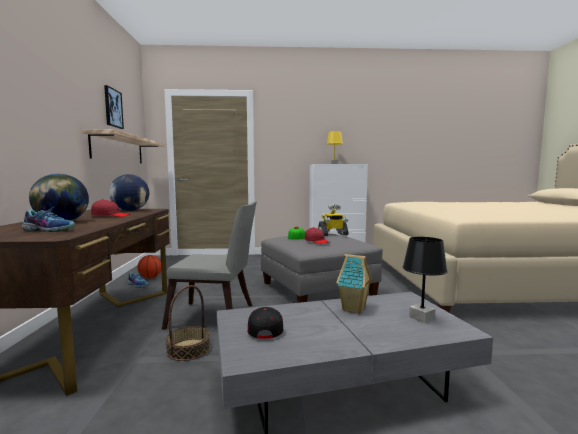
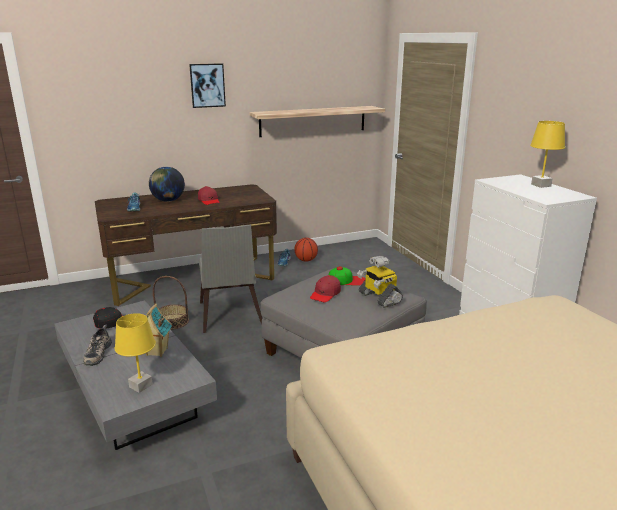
camera: 70 degrees right, 15 degrees up
(113, 108) = (306, 78): picture -> picture (207, 85)
(130, 210) = (248, 196): globe -> none
(343, 339) = (97, 353): none -> shoe
(421, 318) = (141, 385): black table lamp -> yellow table lamp

